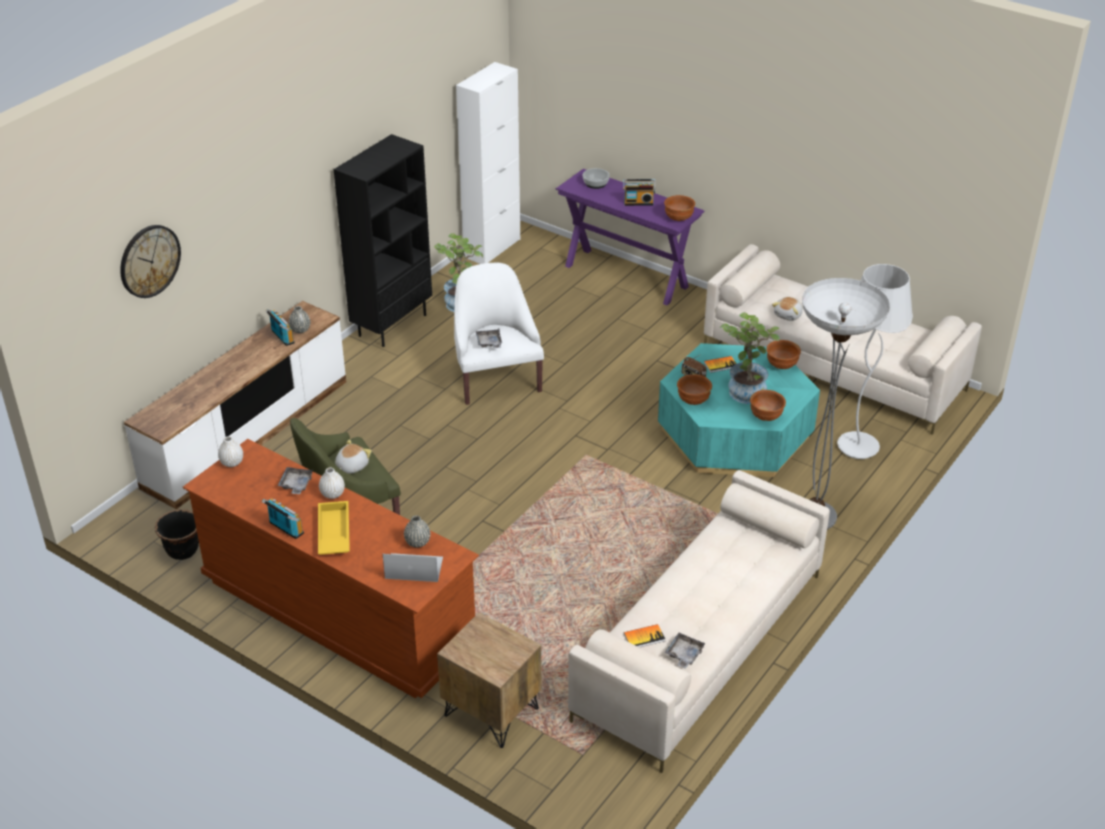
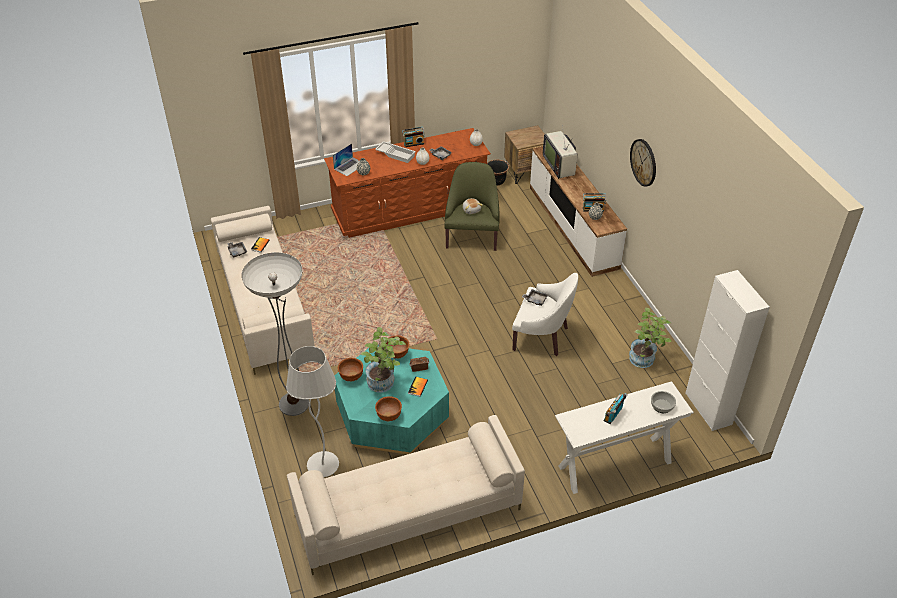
camera: 125 degrees right, 5 degrees up
(149, 261) = (586, 89): wall clock -> wall clock (643, 162)
(194, 398) = (560, 166): none -> television
(333, 533) = (396, 154): yellow tray -> white tray
(392, 325) = (639, 318): black bookcase -> none
(490, 712) = (305, 228): brown nightstand -> brown nightstand (525, 172)
(626, 276) = (614, 464): purple console table -> white console table
(678, 218) = (572, 424): brown bowl -> none
(788, 315) = (438, 459): plush toy -> none

